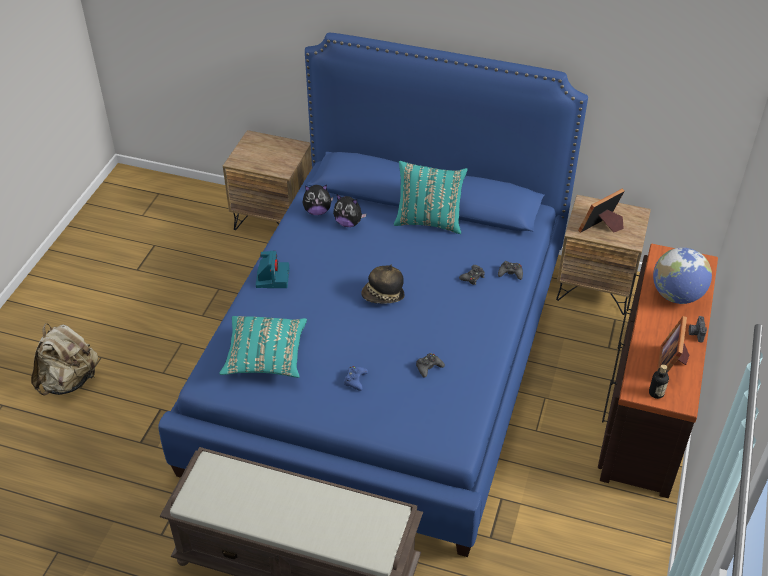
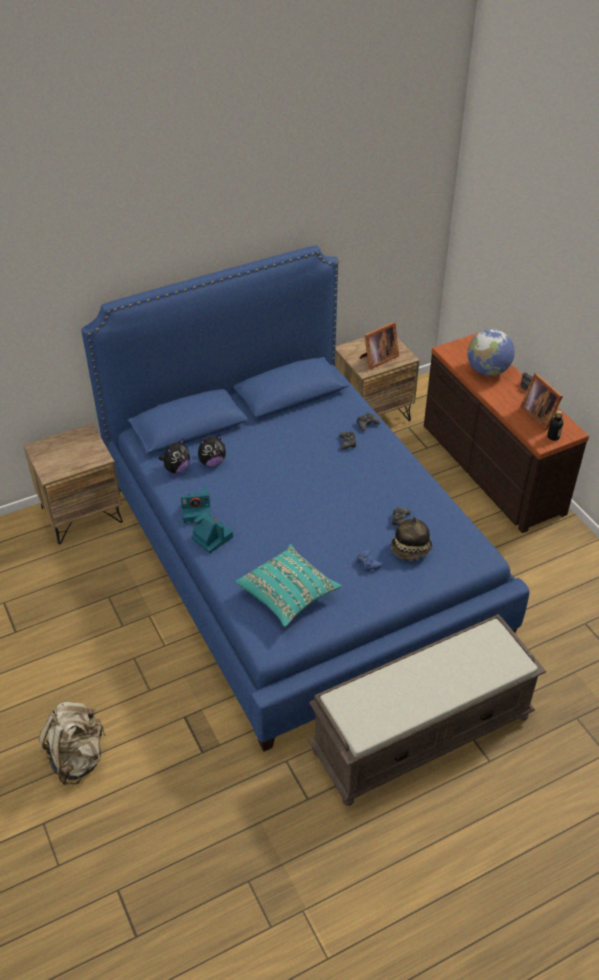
camera: 45 degrees left, 0 degrees up
(289, 251) = (197, 511): none -> camera
(383, 296) = (308, 495): hat -> hat (411, 550)
(429, 221) = (267, 424): turquoise pillow -> none
(602, 227) = (377, 359): picture frame -> picture frame turned 135 degrees counterclockwise

